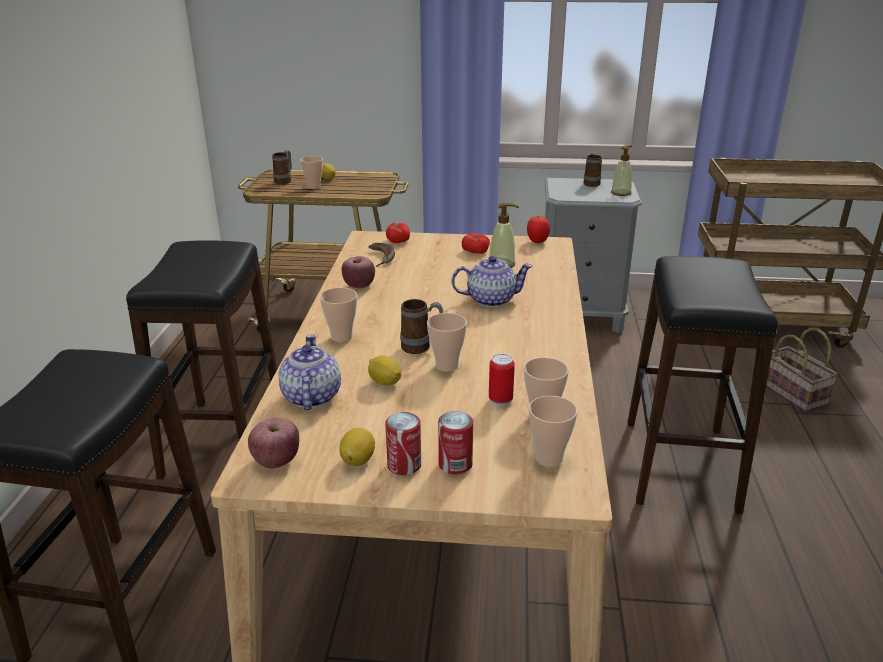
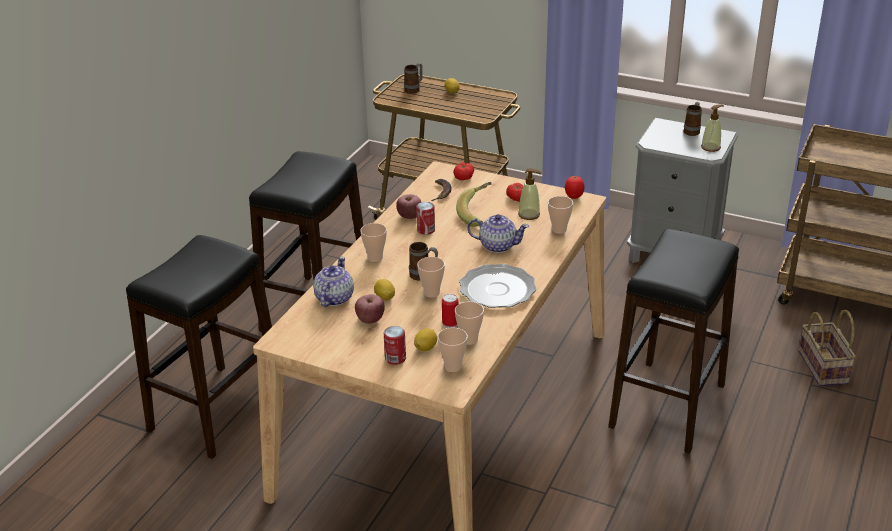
camera: 20 degrees right, 5 degrees up
(276, 461) = (295, 335): apple -> apple (370, 320)
(314, 187) = (435, 101): cup -> cup (559, 230)
(358, 460) = (341, 344): lemon -> lemon (425, 348)
(404, 465) = (365, 352): can -> can (426, 230)
(442, 272) = (478, 214): none -> banana
(529, 346) = (497, 289): none -> plate

